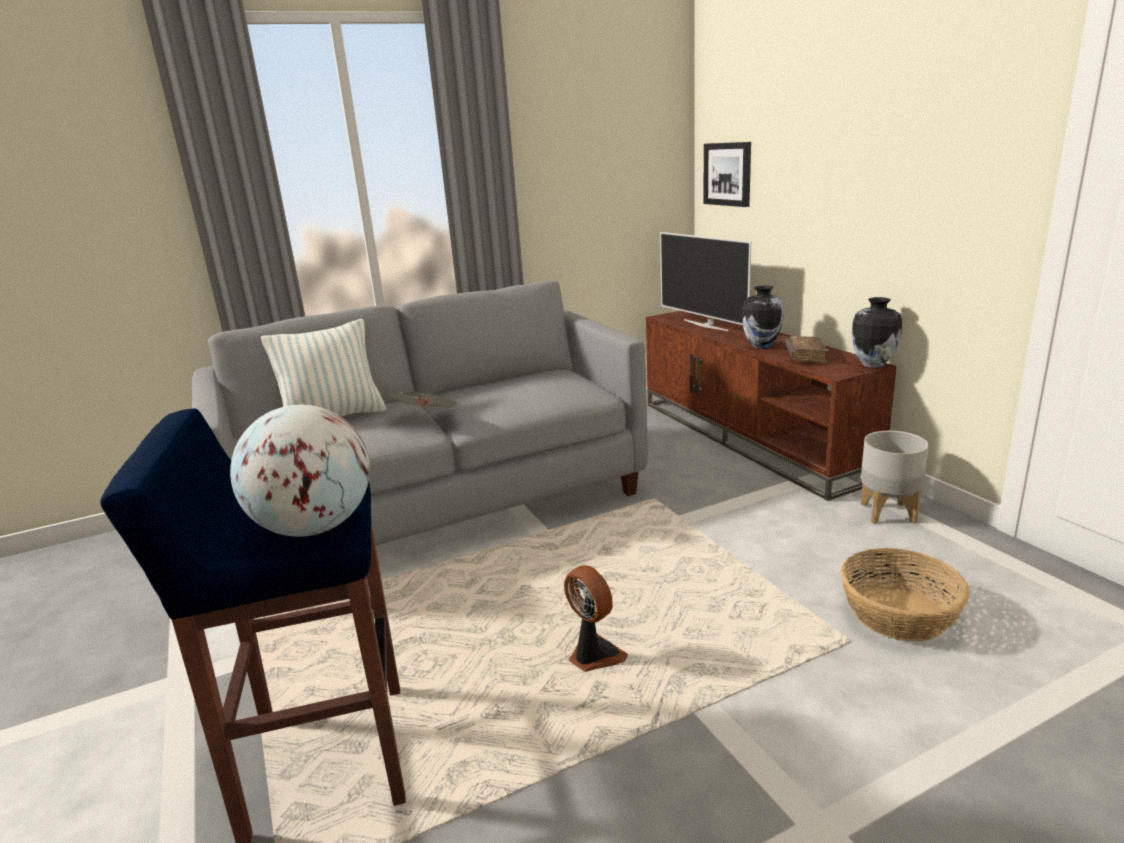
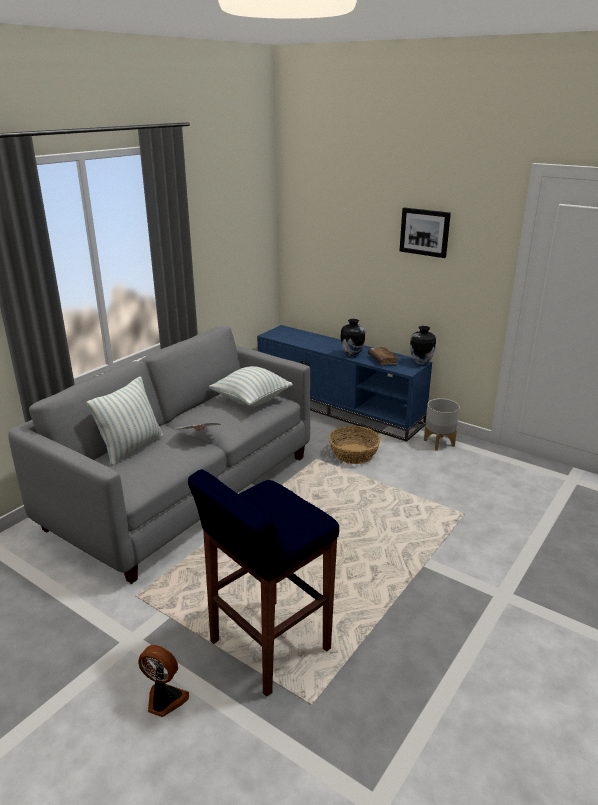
camera: 30 degrees left, 5 degrees up
(314, 528) = (307, 519): globe -> none
(549, 386) = (251, 400): none -> pillow
(594, 656) = (357, 554): fan -> fan (164, 701)
(706, 325) = (303, 340): television -> none
(728, 174) = (307, 242): picture -> picture (425, 232)
(751, 438) = (339, 408): brown tv stand -> blue tv stand
(899, 614) = (475, 495): basket -> basket (354, 454)

